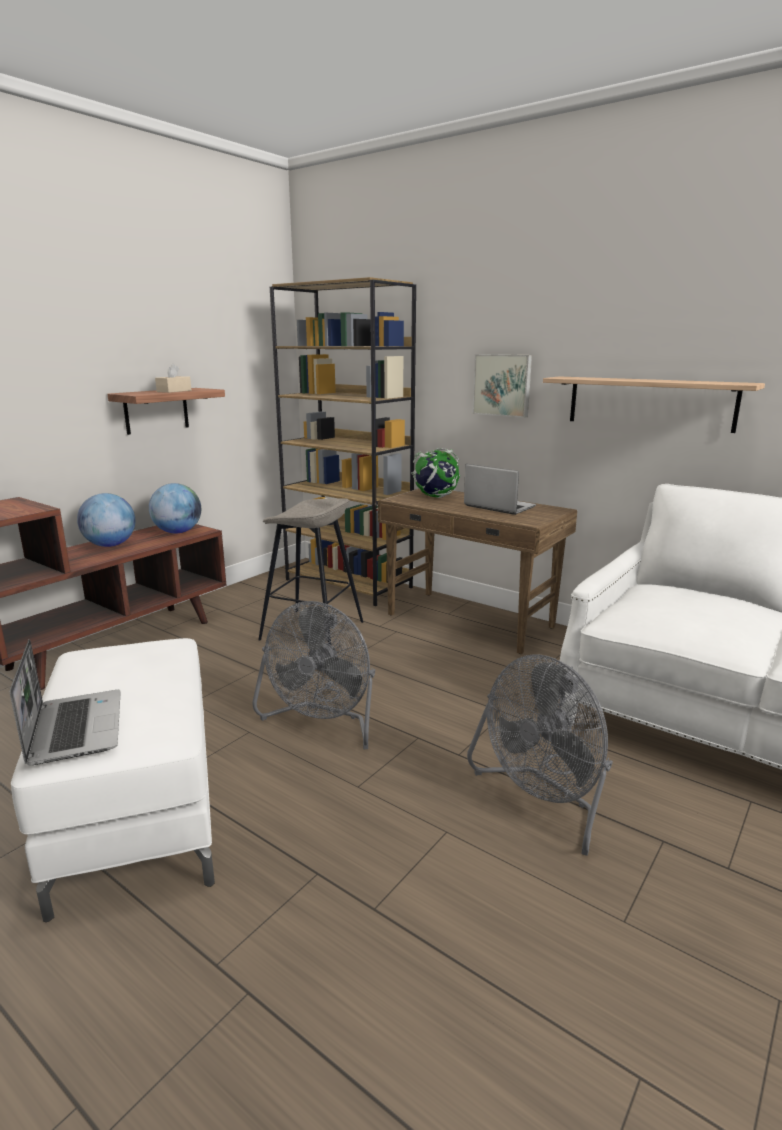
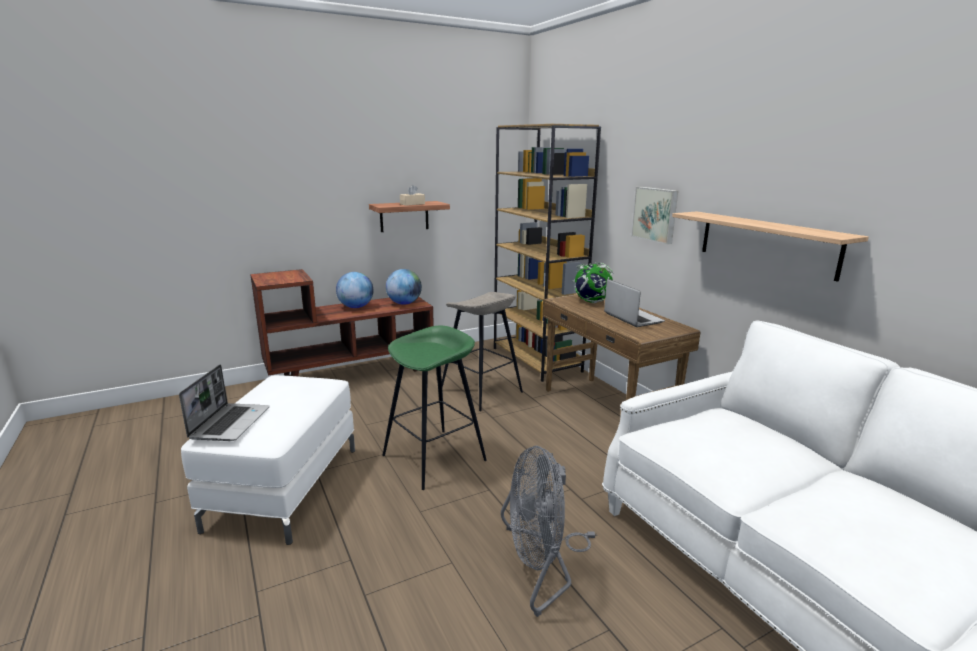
camera: 25 degrees right, 0 degrees up
(321, 719) = (434, 458): grey fan -> green stool

